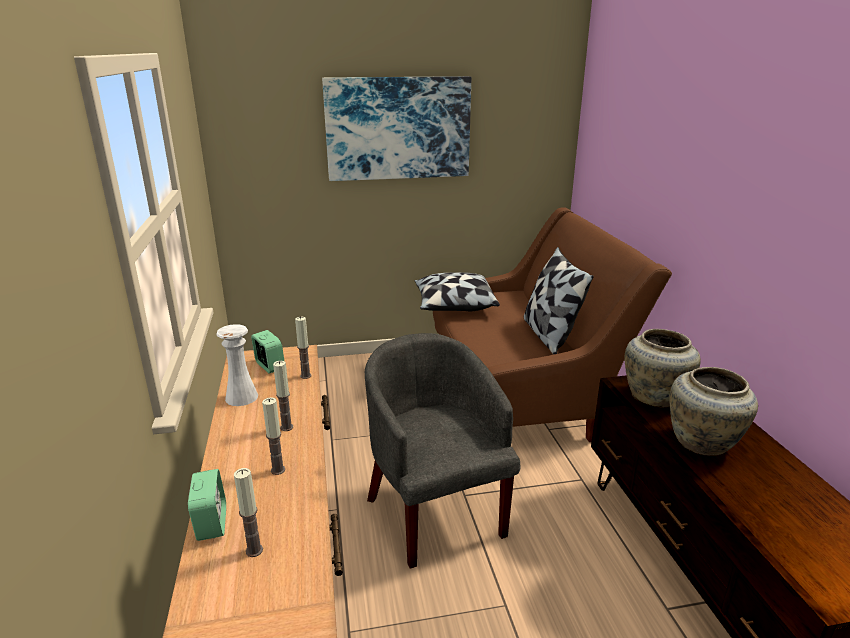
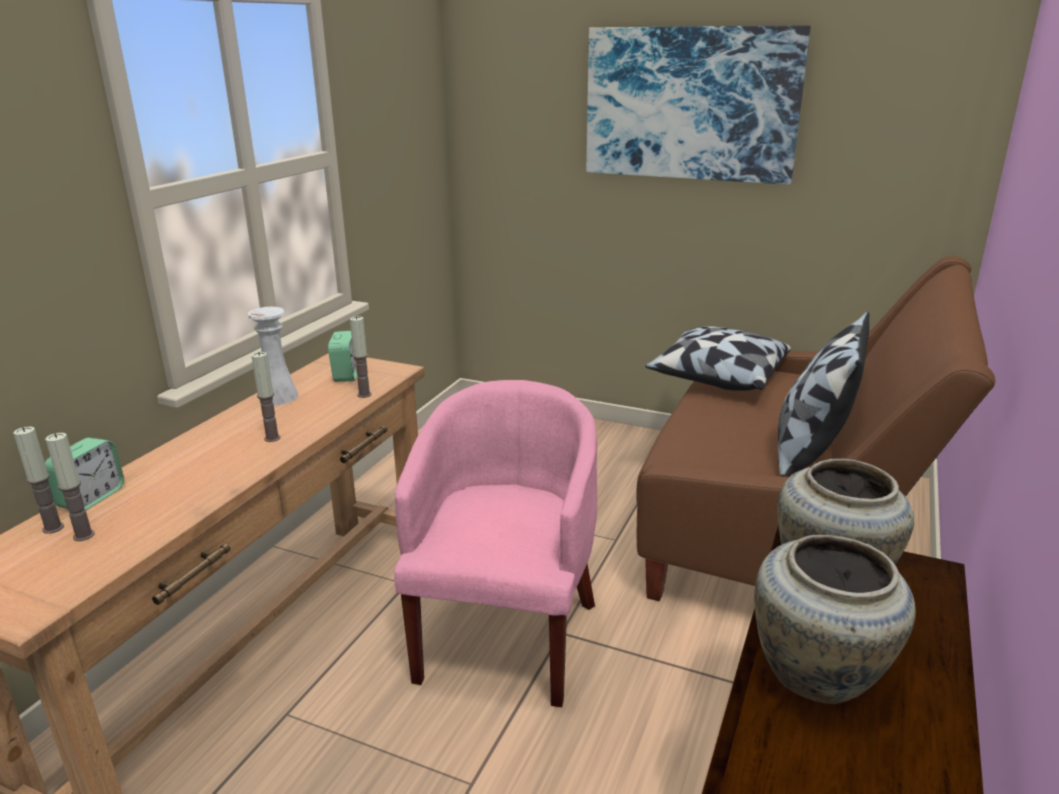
camera: 35 degrees right, 0 degrees up
(278, 470) = (206, 474): candle -> candle (53, 528)
(435, 511) = (506, 634): grey armchair -> pink armchair

